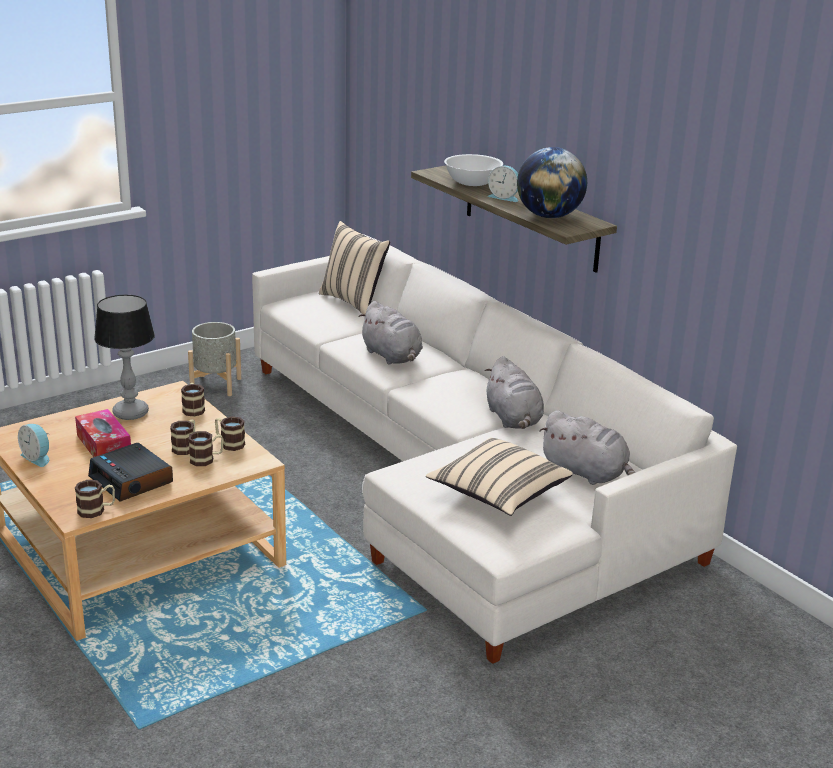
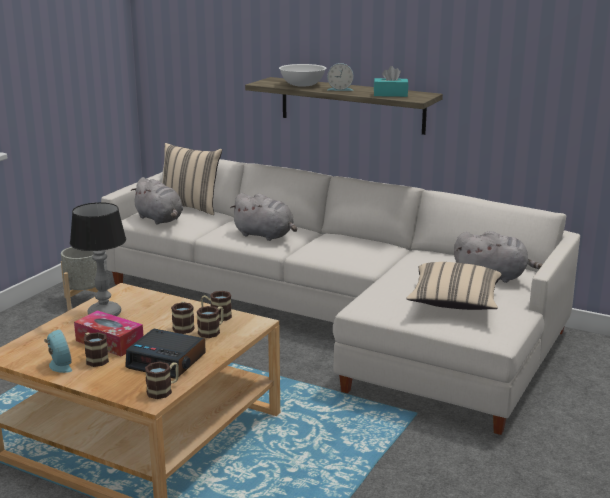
camera: 25 degrees left, 5 degrees down
(37, 458) = (59, 365): alarm clock -> alarm clock turned 135 degrees counterclockwise
(193, 409) = (155, 299): mug -> mug (95, 359)
(513, 419) = (400, 256): grey plush toy -> grey plush toy (160, 219)
(549, 216) = (390, 94): globe -> turquoise tissue box

